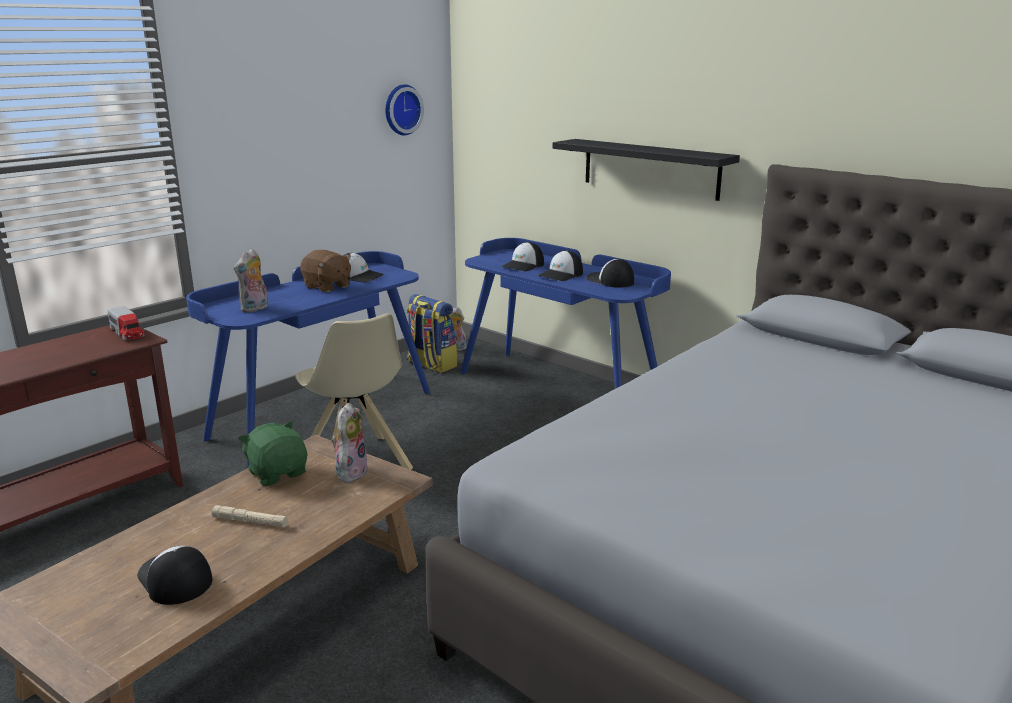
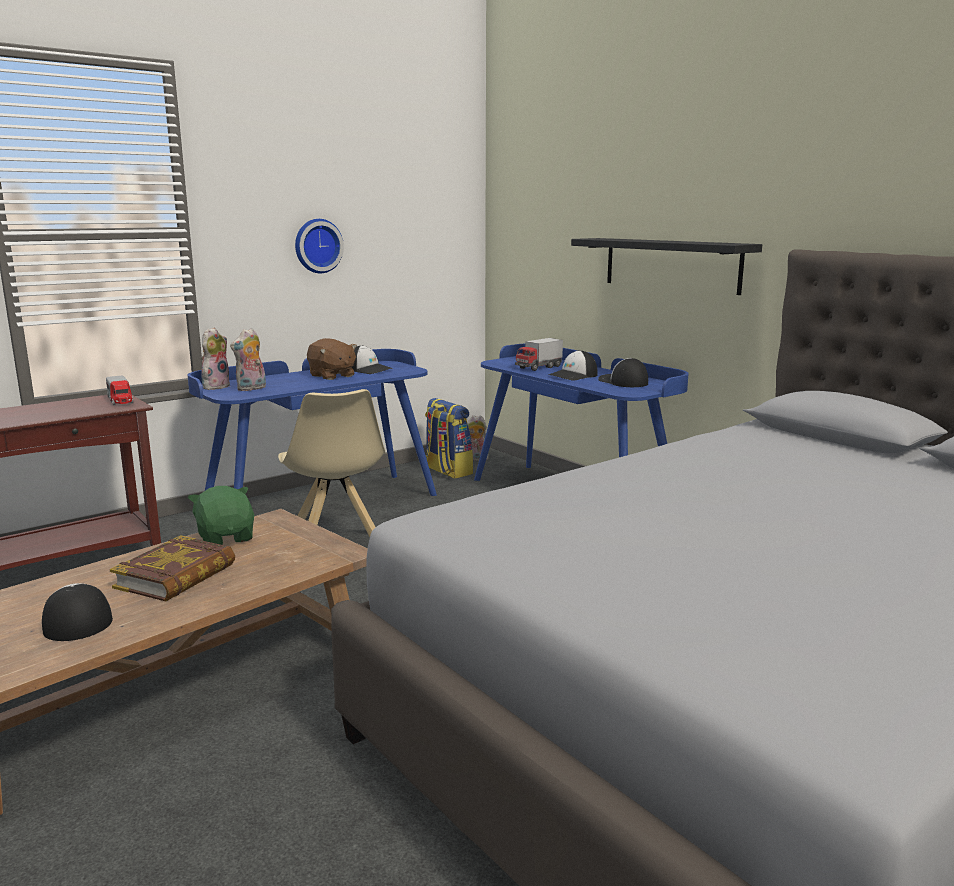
camera: 10 degrees right, 5 degrees down
(250, 521) = (176, 576): beige flashlight -> book
(350, 472) = (298, 542): plush toy -> plush toy (216, 386)
(401, 109) = (429, 212): wall clock -> wall clock (317, 246)
(523, 265) = (538, 367): cap -> toy truck

